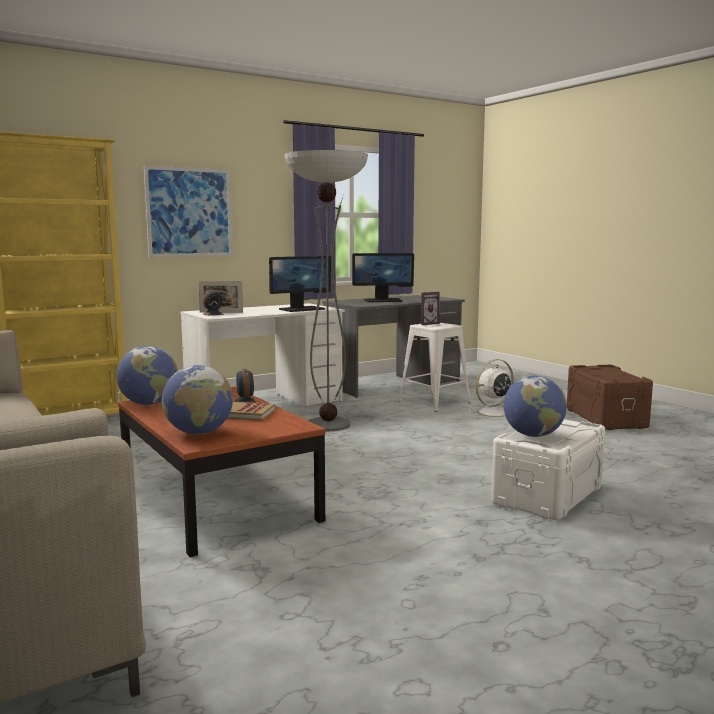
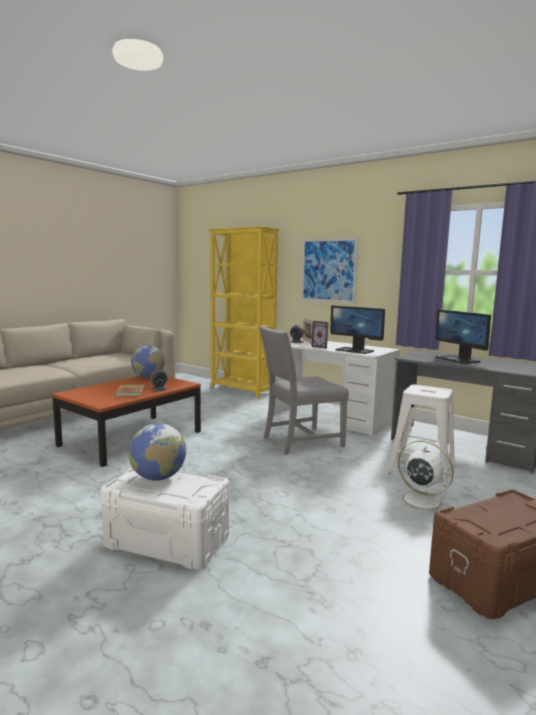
camera: 70 degrees right, 0 degrees up
(199, 433) = (89, 390): globe -> none
(328, 425) = (300, 441): floor lamp -> grey chair
(427, 323) = (430, 387): picture frame -> picture frame (321, 347)

